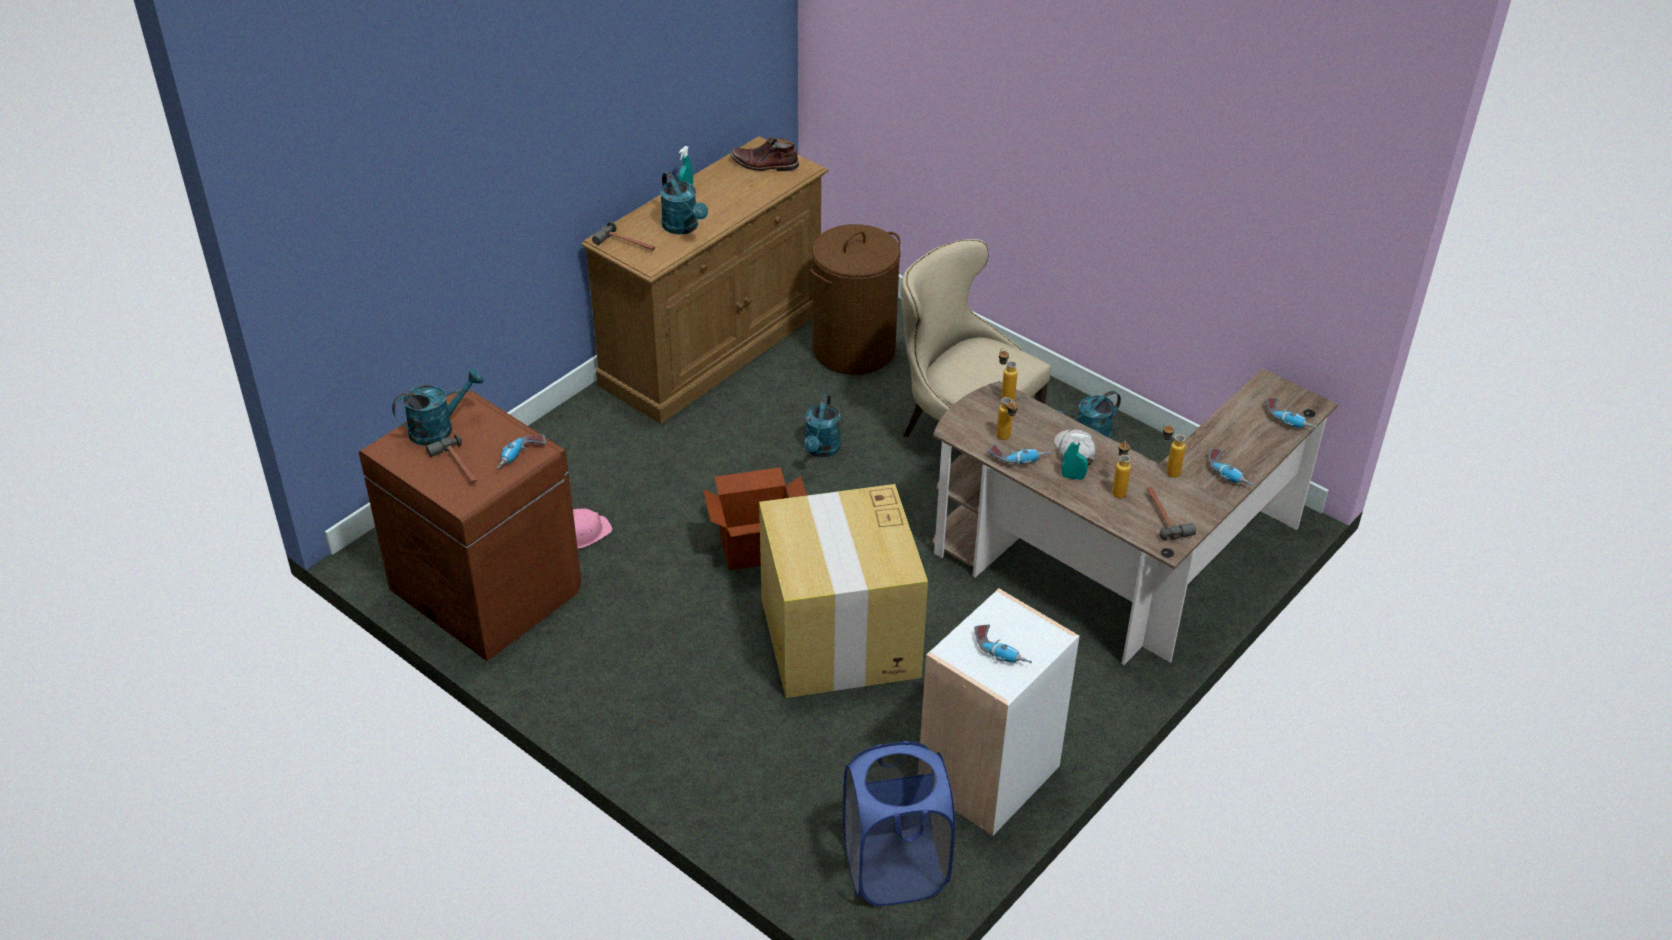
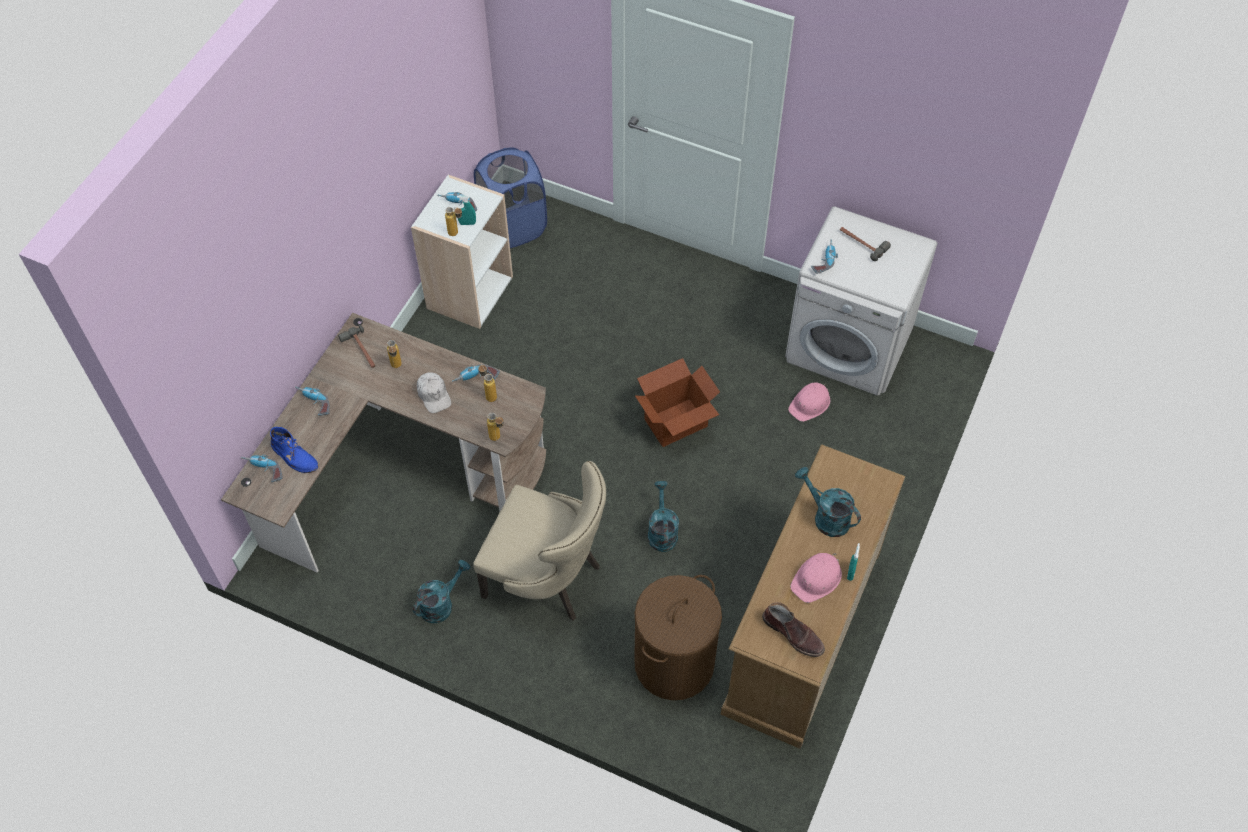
camera: 165 degrees right, 15 degrees up
(439, 428) = (895, 270): turquoise watering can -> none
(488, 586) = (849, 346): brown washing machine -> white washing machine
(626, 244) = (864, 481): hammer -> none
(720, 191) = (817, 578): none -> pink hard hat
(764, 164) = (793, 633): brown boot -> brown boot turned 45 degrees clockwise
(840, 638) = (591, 363): cardboard box -> none
(1073, 477) = (432, 371): turquoise spray bottle -> turquoise spray bottle (467, 223)
(1167, 471) = (360, 394): bottle -> bottle (457, 234)
(1251, 425) = (294, 456): none -> blue boot

